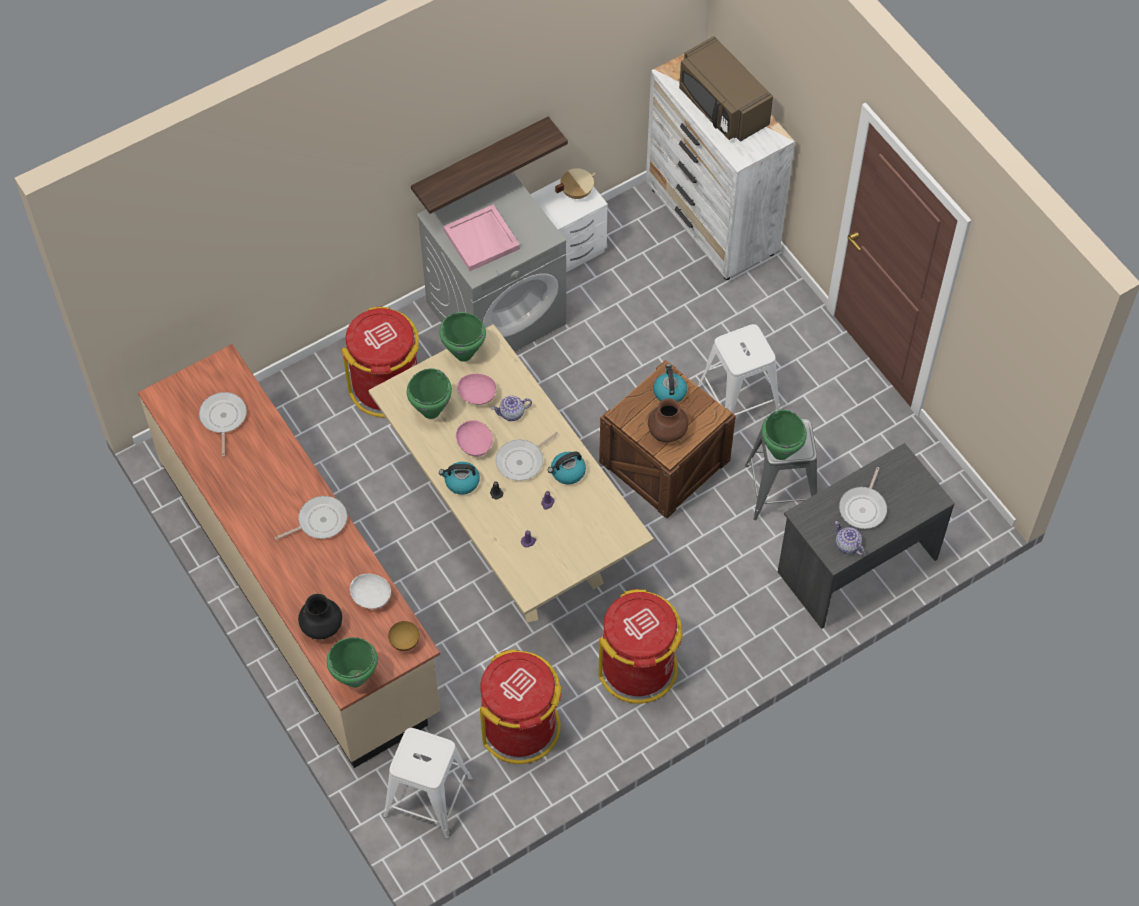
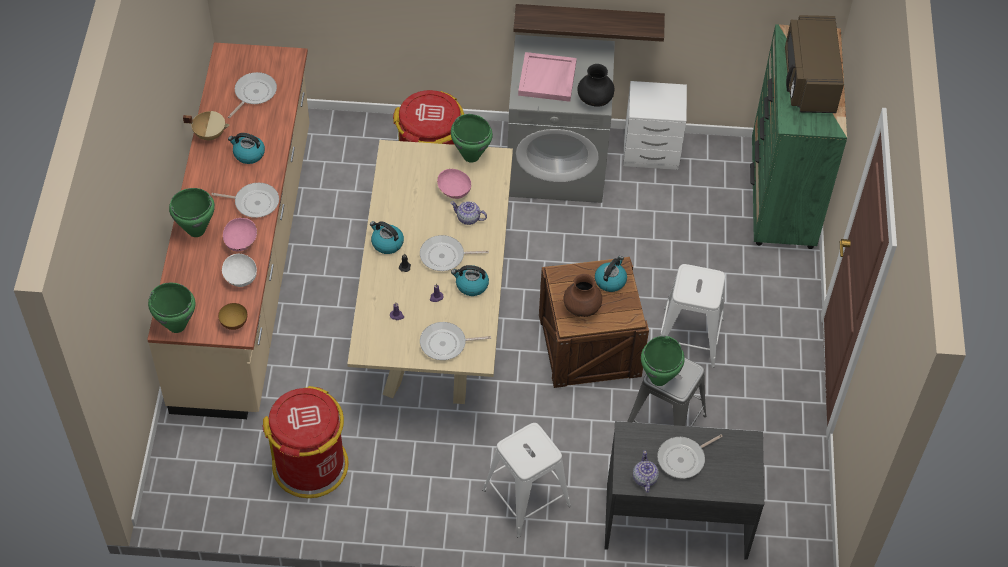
camera: 35 degrees right, 5 degrees down
(272, 479) = (248, 154): none -> kettle
(322, 627) = (188, 275): black vase -> black vase (595, 100)
(428, 797) = (201, 470): white stool -> white stool (527, 498)
(430, 411) = (410, 181): green cooking pot -> green cooking pot (196, 230)
(475, 445) = (420, 224): pink bowl -> pink bowl (241, 242)
(576, 192) = (669, 99): beige cooking pot -> beige cooking pot (210, 134)
(592, 538) = (446, 344): none -> frying pan
(638, 667) = (436, 482): red trash can -> none
(711, 222) = (781, 197): white dresser -> green dresser

